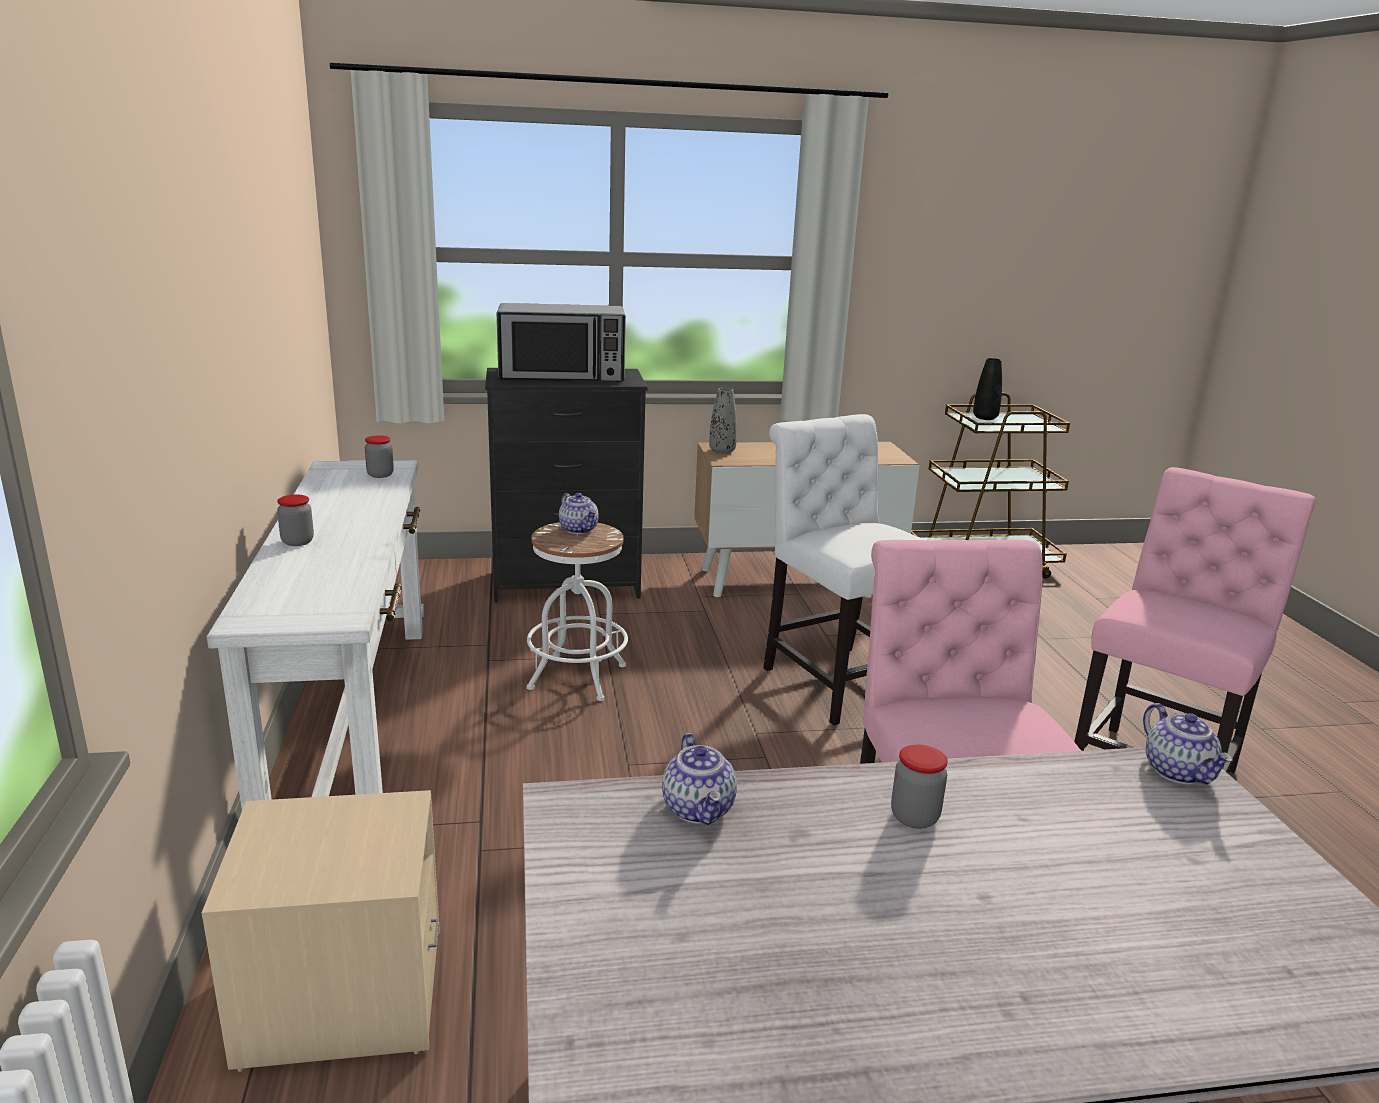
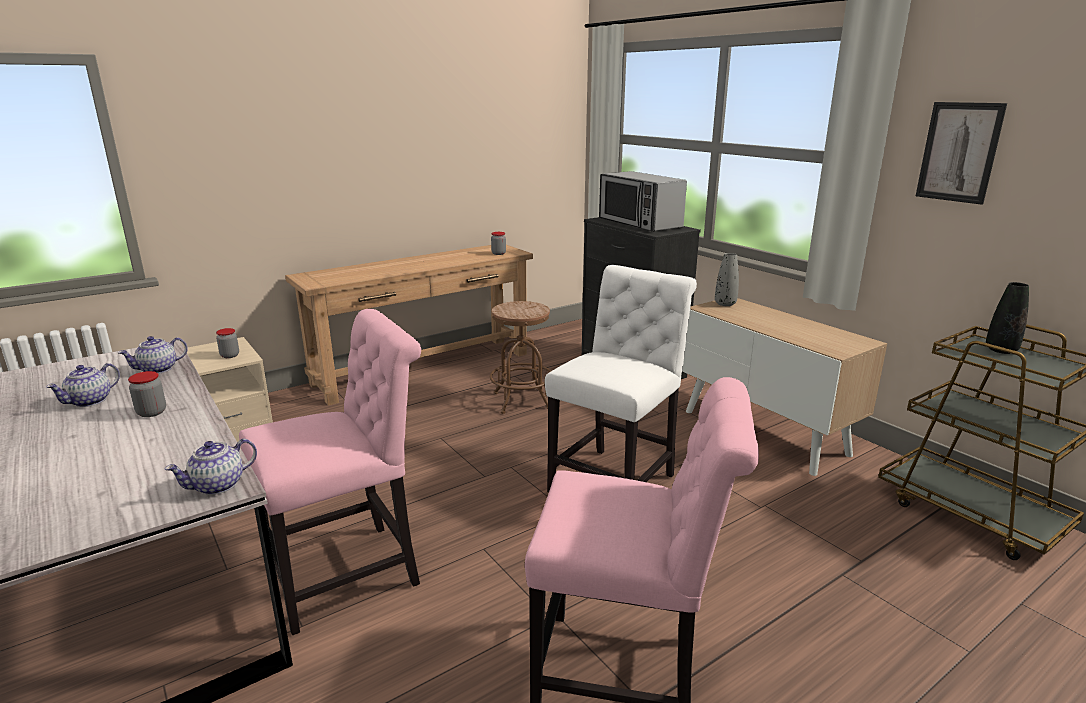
camera: 65 degrees right, 0 degrees up
(297, 542) = (392, 263): jar -> jar (230, 355)
(353, 723) = (424, 368): white console table -> brown console table
(577, 677) = (521, 401): white stool -> brown stool
(579, 529) = (531, 307): teapot -> teapot (90, 401)
(909, 250) = (959, 152): none -> picture

